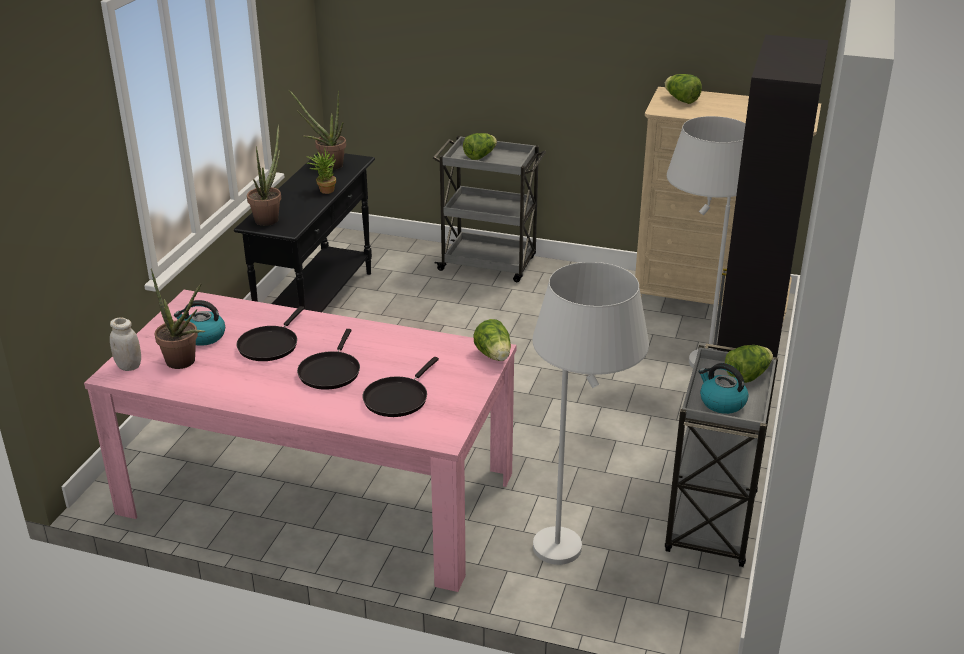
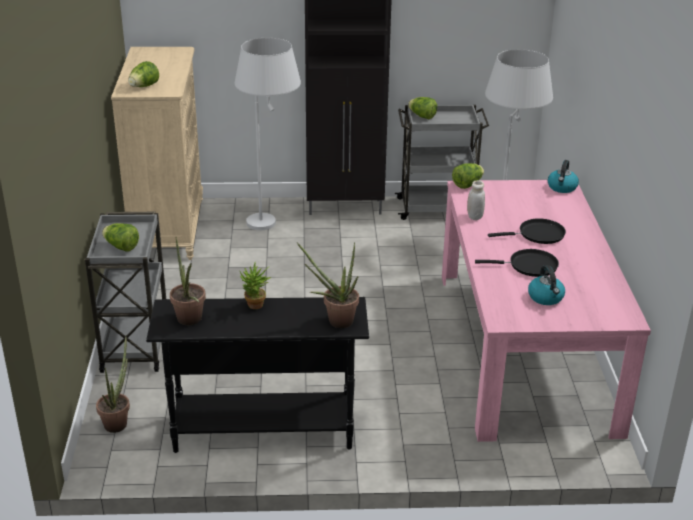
camera: 110 degrees left, 0 degrees up
(129, 366) = (613, 317): white jar -> white jar (475, 217)
(185, 363) = (585, 293): potted plant -> potted plant (118, 421)
(398, 398) = (542, 206): black frying pan -> none
(721, 402) = (455, 121): kettle -> kettle (562, 187)

